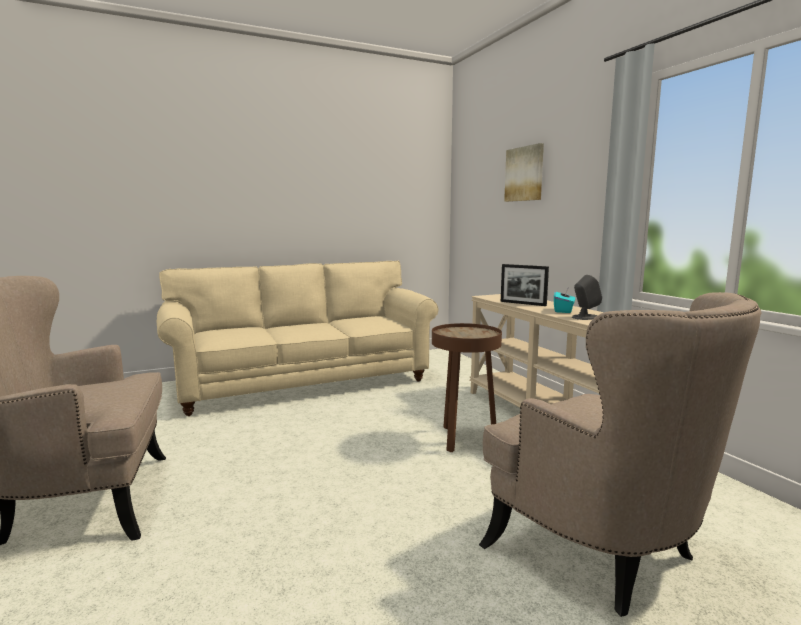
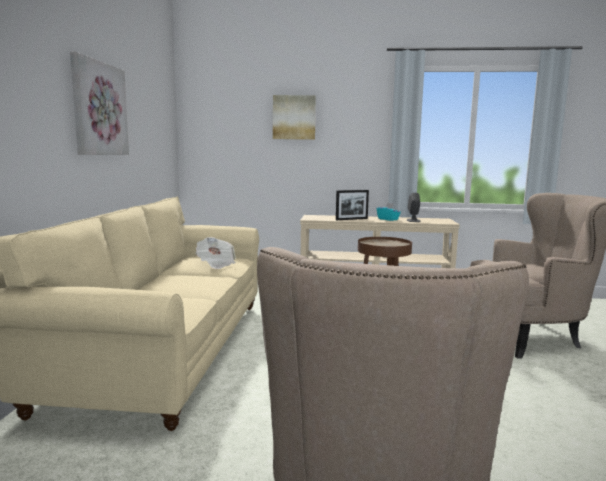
camera: 60 degrees left, 0 degrees up
(307, 187) = (99, 109): none -> picture
(364, 323) = (216, 264): none -> newspaper

